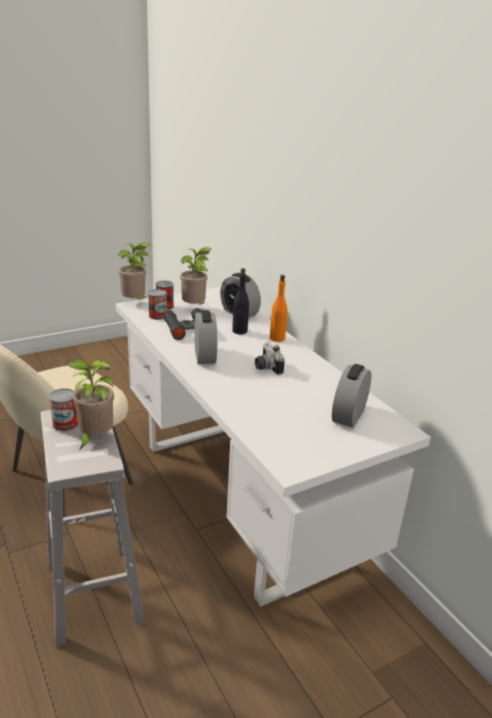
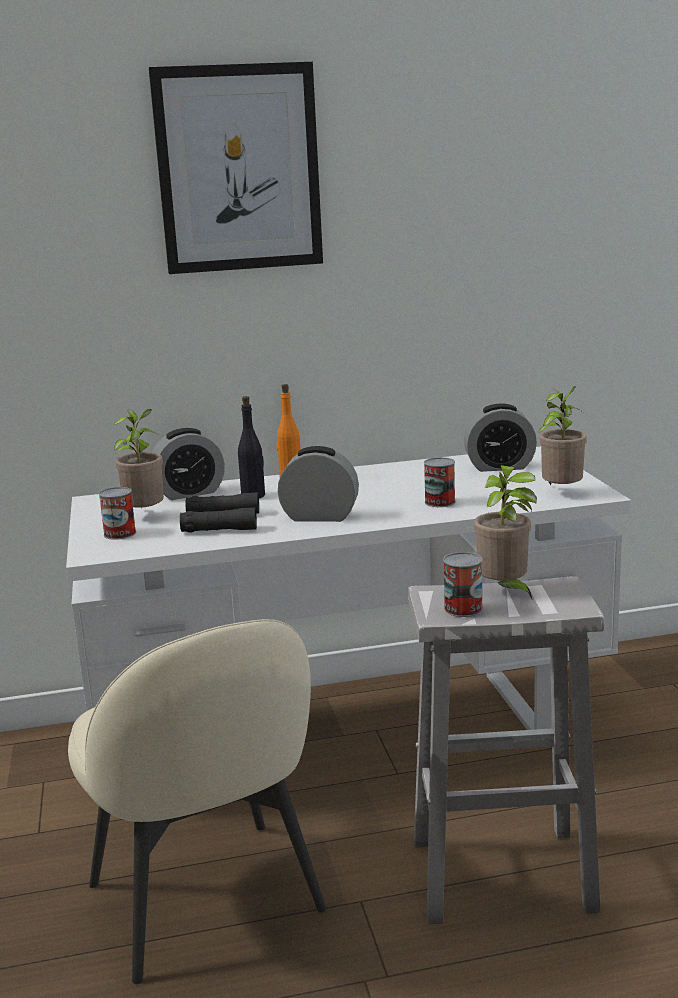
camera: 70 degrees left, 10 degrees down
(135, 302) = (81, 552): potted plant -> potted plant (561, 493)
(157, 316) = (154, 539): can -> can (440, 502)
(266, 367) = (371, 490): camera -> none
(309, 117) = (238, 169): none -> picture
(348, 416) = (499, 467): alarm clock -> alarm clock turned 45 degrees counterclockwise

